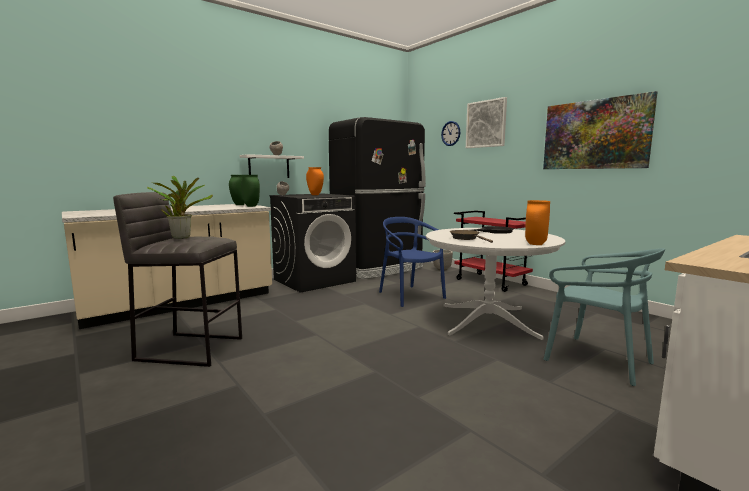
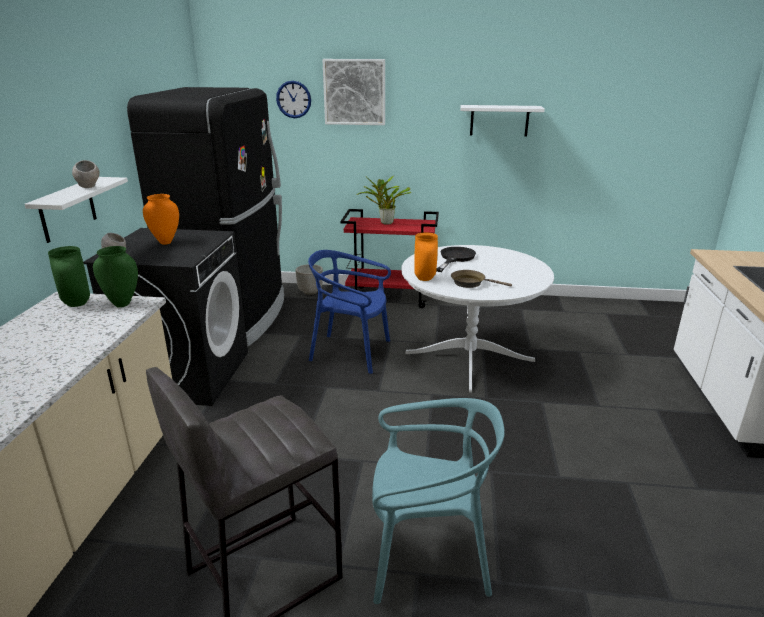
camera: 45 degrees left, 15 degrees up
(181, 237) = (244, 431): potted plant -> potted plant (385, 222)
(535, 244) = (538, 276): orange vase -> orange vase (424, 279)
(595, 134) = (499, 120): picture -> white shelf
(597, 360) = (590, 366): turquoise chair -> turquoise chair (428, 556)

